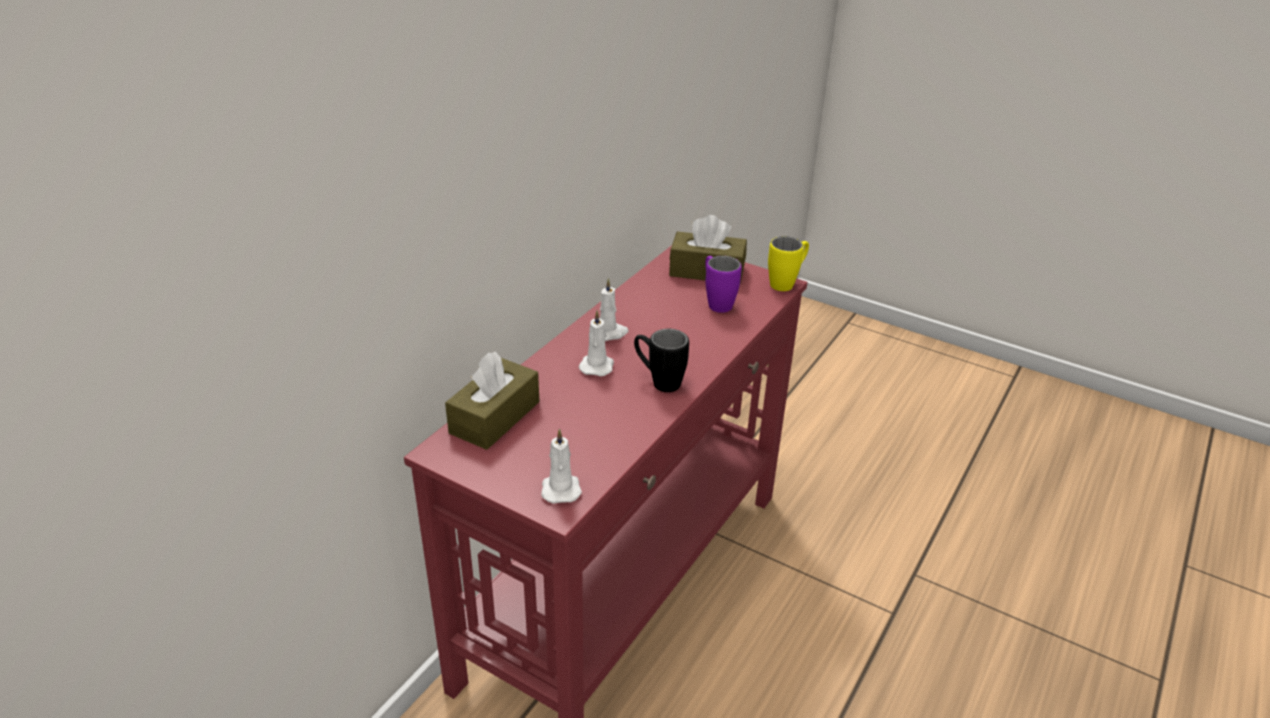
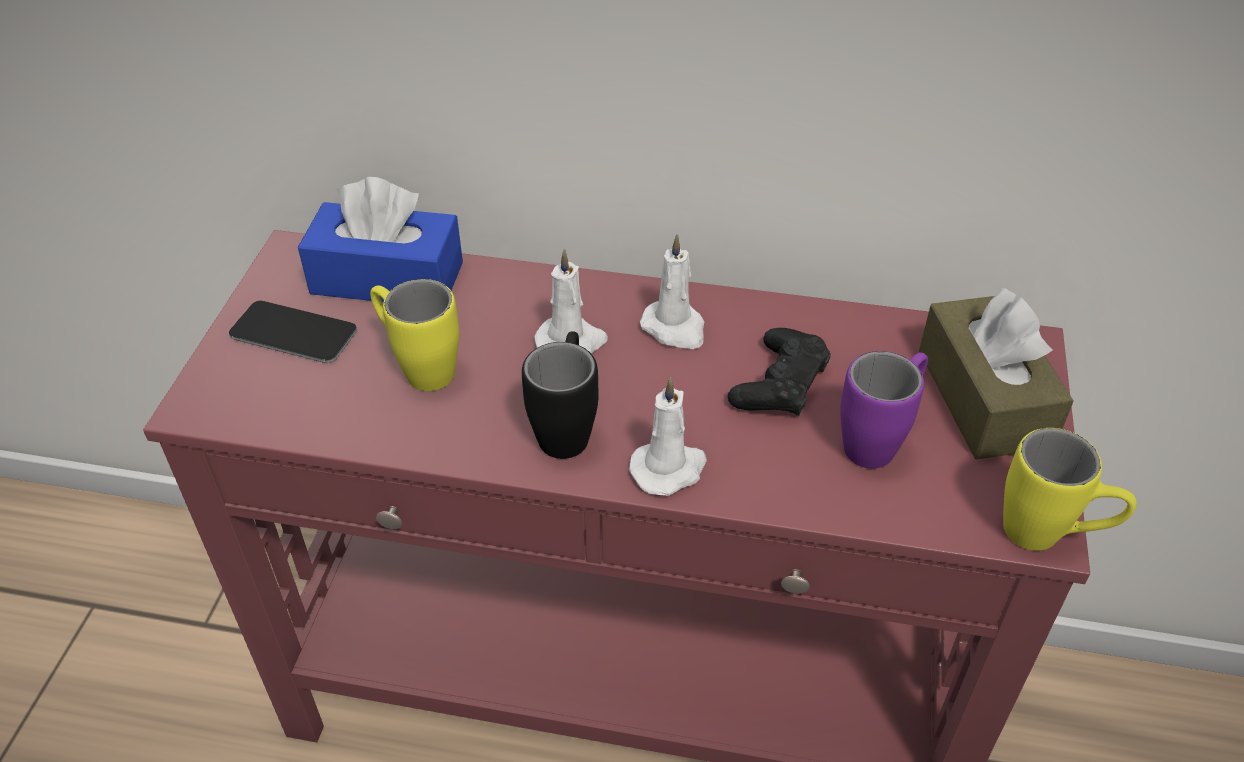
camera: 70 degrees right, 10 degrees up
(495, 417) = (387, 278): brown tissue box -> blue tissue box
(519, 462) = (293, 333): none -> phone
(560, 488) = (244, 393): white candle -> white candle (669, 469)
(582, 420) = (418, 367): none -> yellow mug
(666, 315) = (780, 383): none -> black game controller

